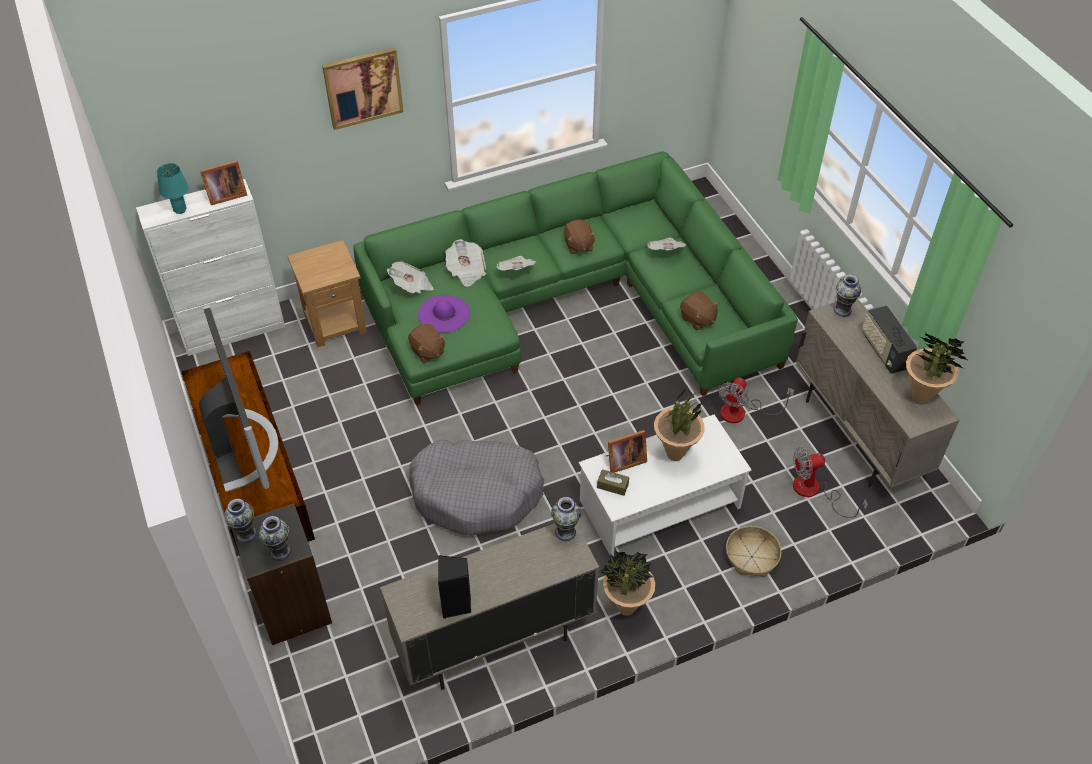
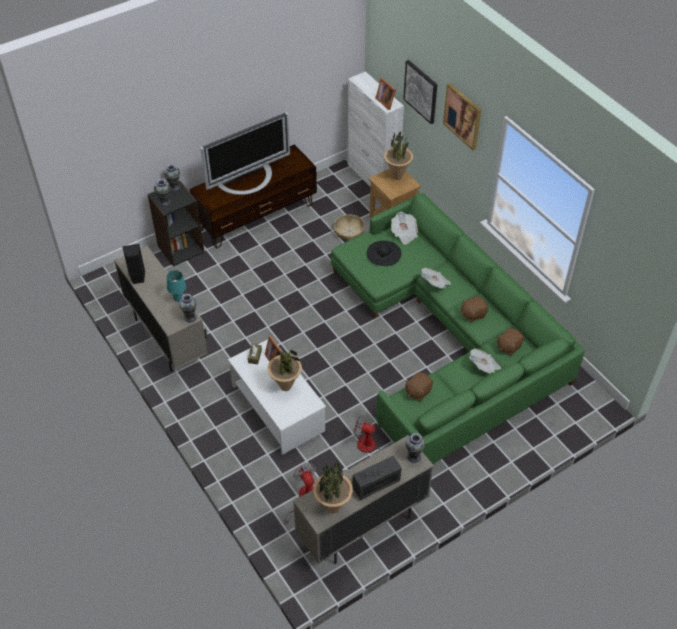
camera: 80 degrees right, 0 degrees up
(180, 209) = (368, 87): turquoise table lamp -> turquoise table lamp (178, 298)
(267, 129) = (421, 91): none -> picture
(427, 351) = (351, 252): brown plush toy -> brown plush toy (508, 346)
(443, 314) = (383, 253): purple hat -> black hat
(466, 271) = (427, 258): newspaper -> none
(476, 494) = (270, 313): grey dog bed -> none
(626, 608) = (196, 398): potted plant -> potted plant (397, 176)
(751, 557) = (243, 463): basket -> basket (349, 231)

